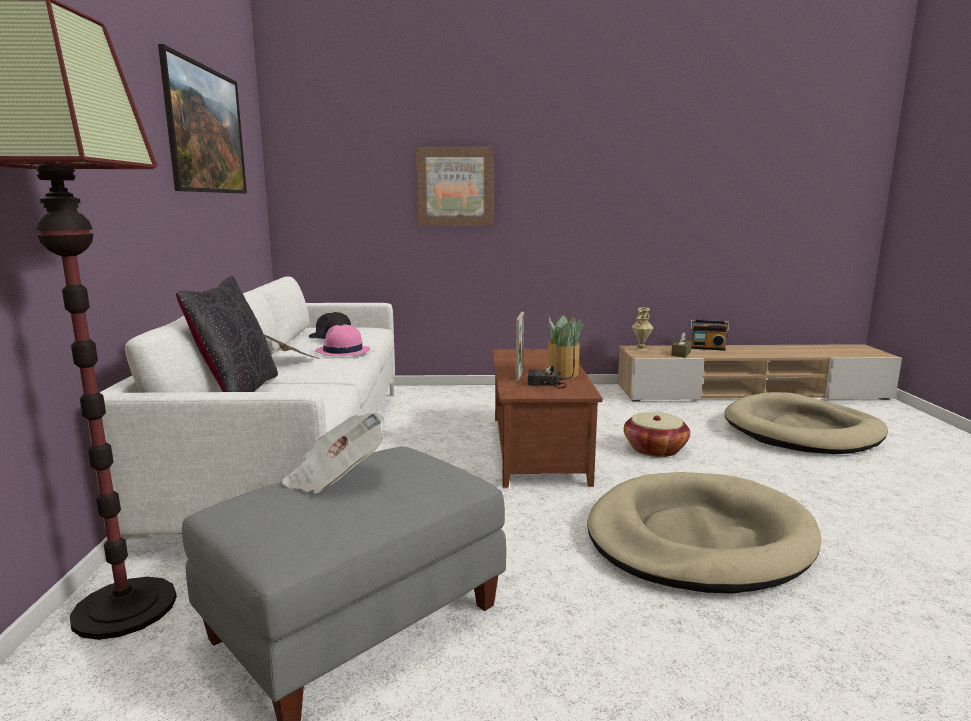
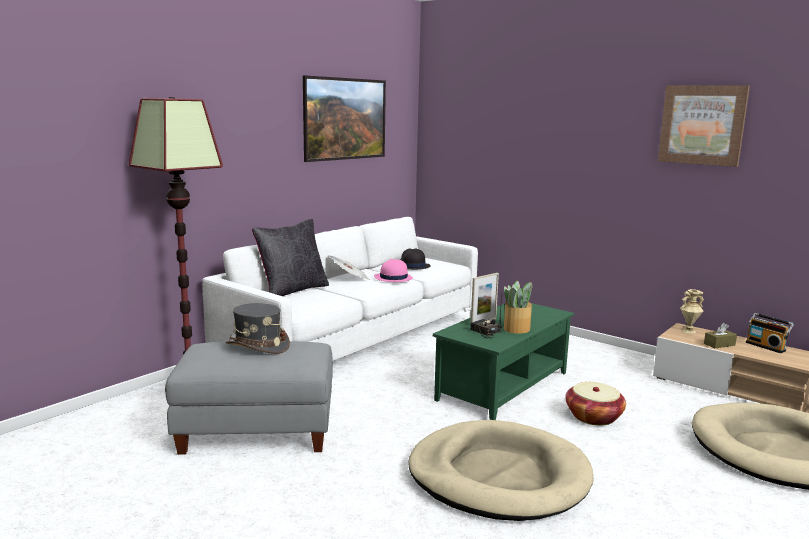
camera: 40 degrees right, 0 degrees up
(335, 477) = (257, 346): newspaper -> grey hat
(455, 187) = (543, 157): picture -> picture (702, 125)
(536, 448) = (502, 385): brown coffee table -> green coffee table

